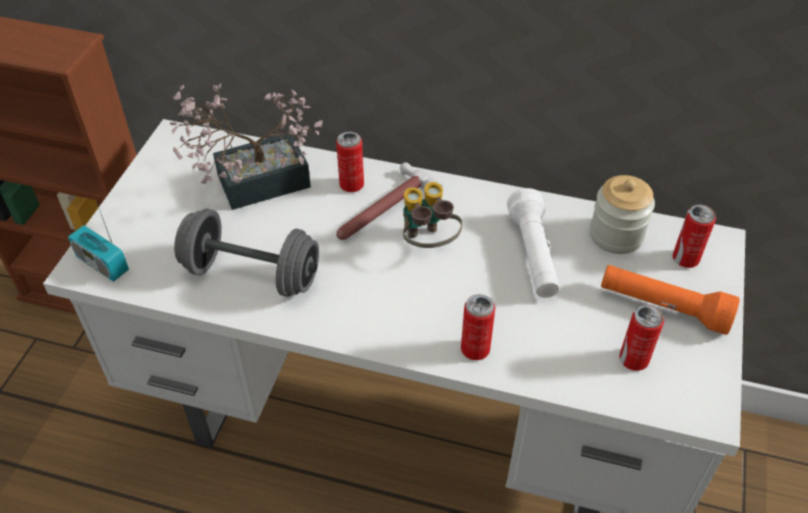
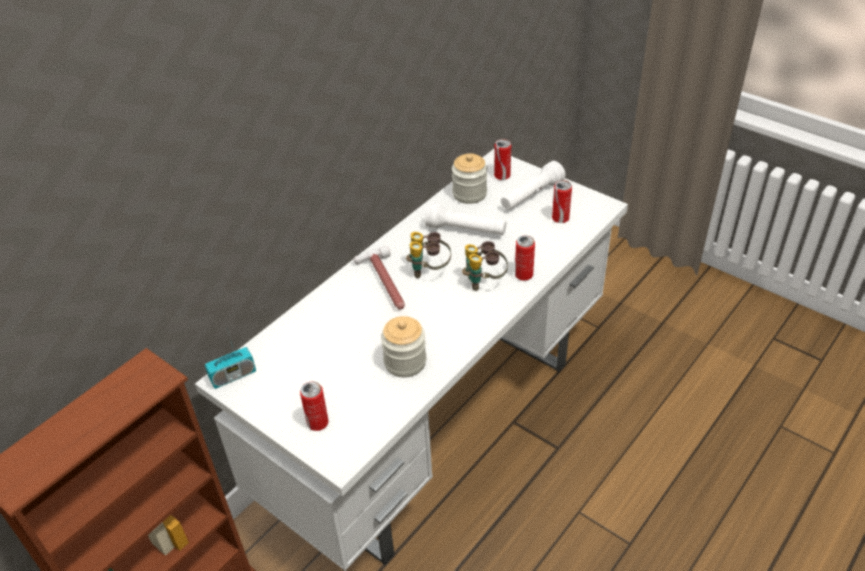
camera: 65 degrees left, 5 degrees down
(102, 264) = (343, 446): radio -> radio (233, 376)
(251, 274) = (405, 362): grey dumbbell -> jar
(252, 183) = (313, 343): potted plant -> none
(351, 185) = (351, 292): can -> can (317, 423)
(437, 308) = (484, 281): none -> binoculars
(663, 307) = (531, 196): orange flashlight -> white flashlight

